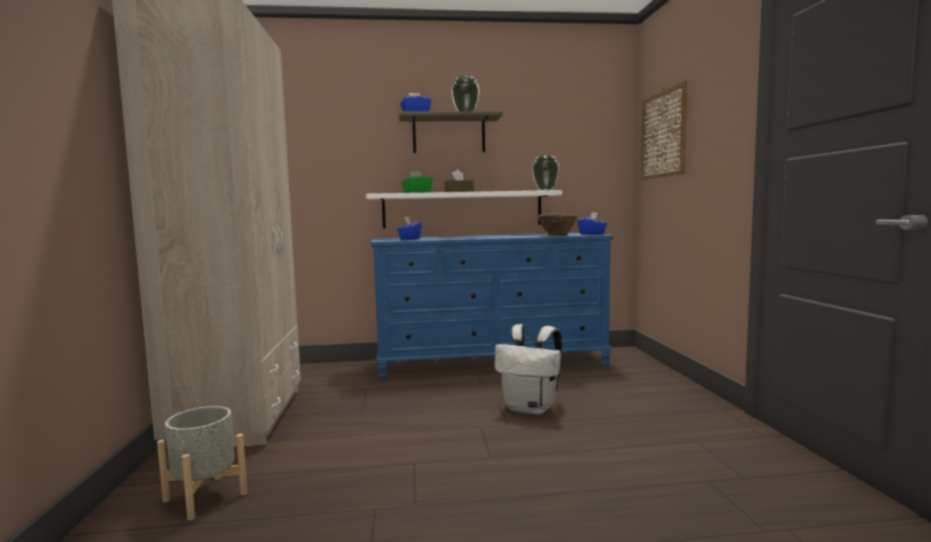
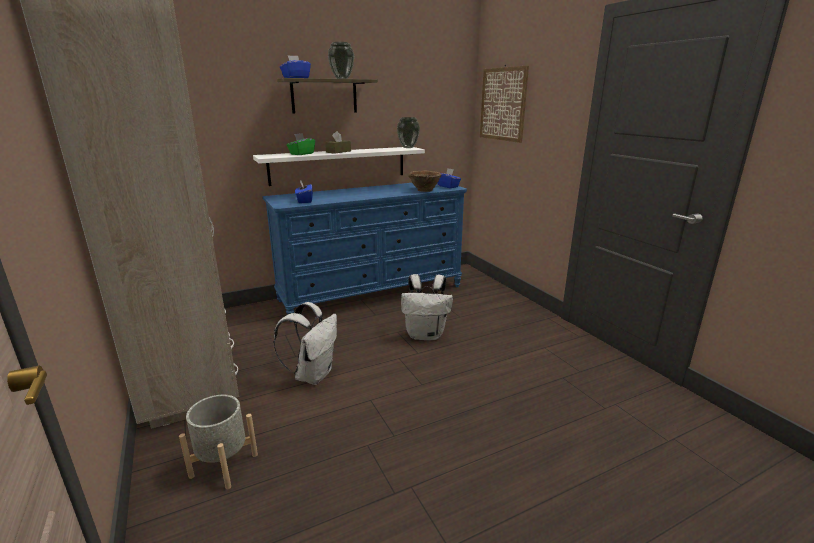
camera: 20 degrees left, 15 degrees up
(367, 429) = (313, 374): none -> white backpack

